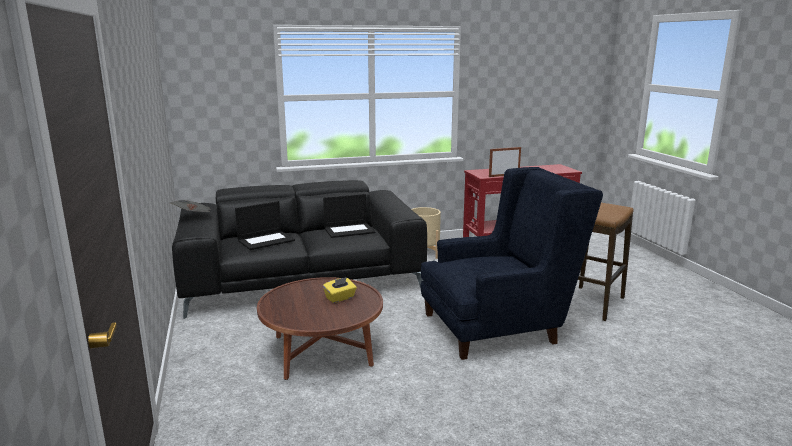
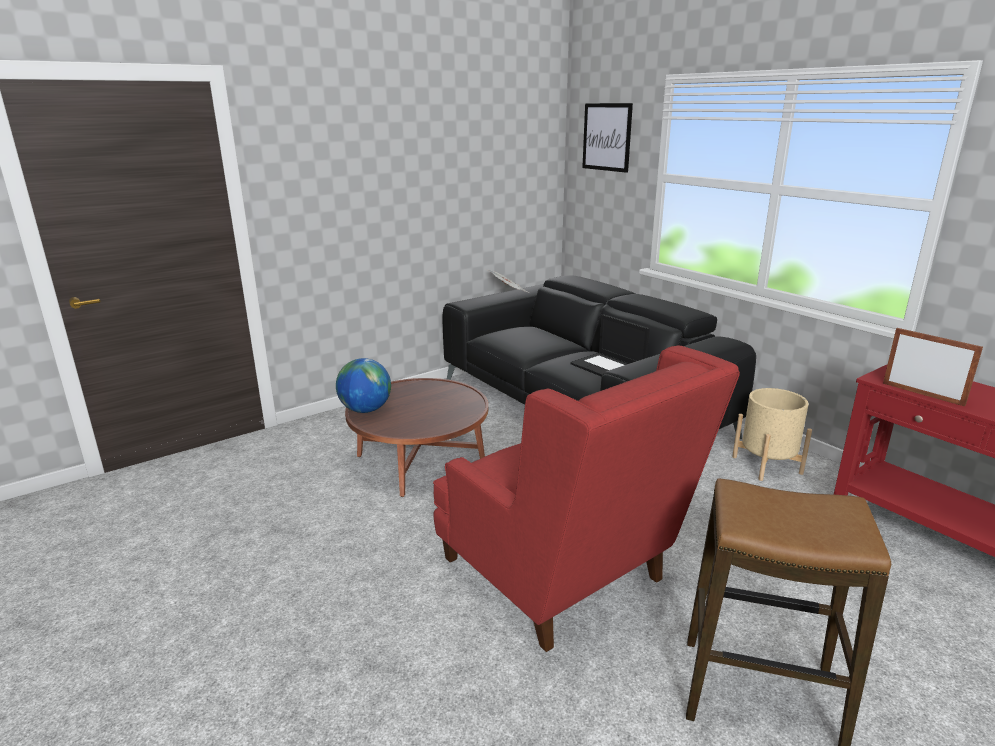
camera: 70 degrees right, 5 degrees up
(217, 72) = (606, 137): none -> picture
(266, 240) = (529, 339): laptop -> none
(308, 322) = (365, 410): none -> globe
(340, 298) = (433, 413): yellow tissue box -> none
(499, 326) = (564, 579): blue armchair -> red armchair

